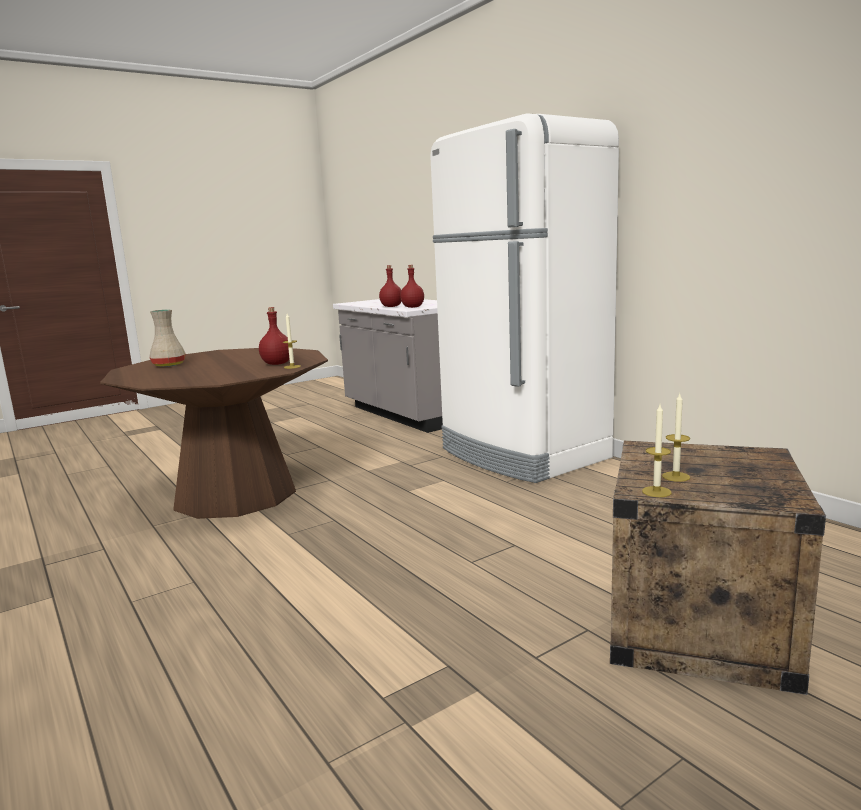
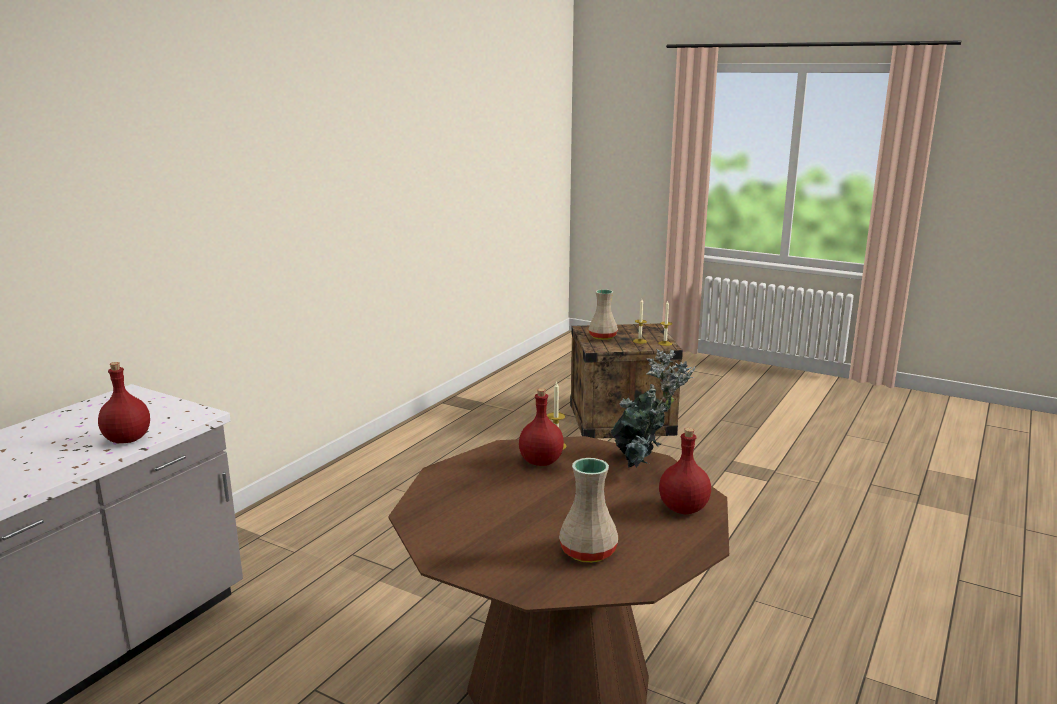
camera: 115 degrees left, 5 degrees up
(221, 378) = (643, 466): none -> potted plant
(412, 307) = (163, 418): red bottle -> red bottle (684, 509)
(522, 454) = (337, 503): white fridge -> none
(706, 457) = (602, 337): none -> beige vase

